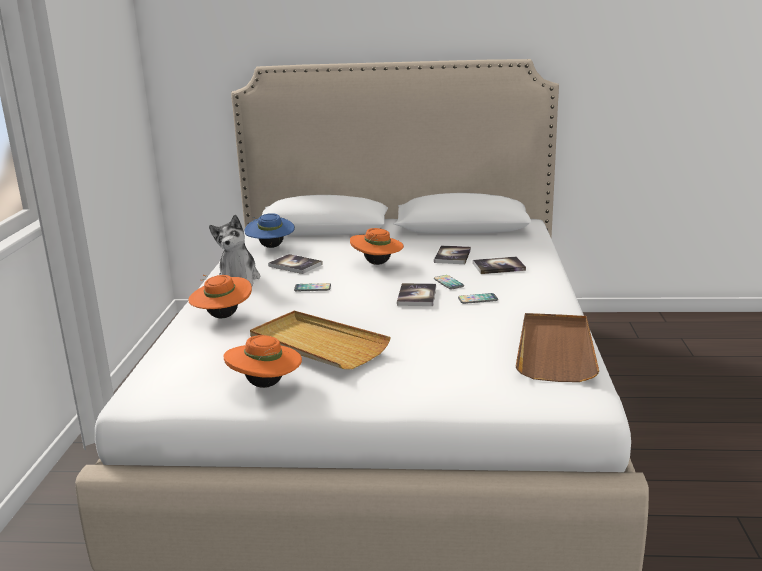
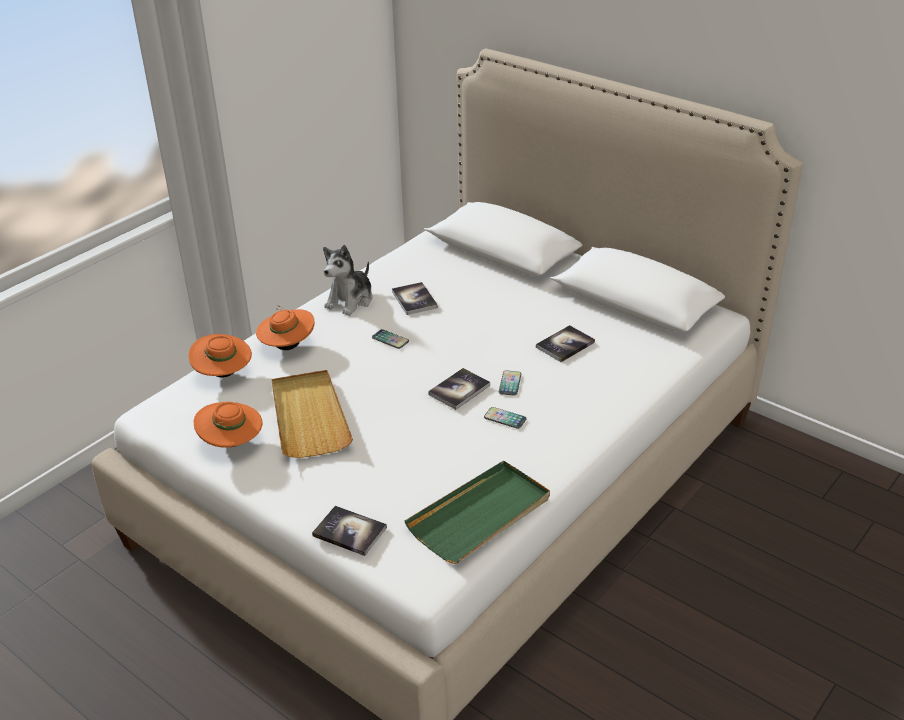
camera: 35 degrees right, 15 degrees up
(271, 247) = (425, 262): blue hat -> none
(377, 264) = (484, 327): orange hat -> orange hat (223, 374)
(498, 267) = (586, 380): book -> book (349, 532)
(555, 350) = (480, 515): brown tray -> green tray

